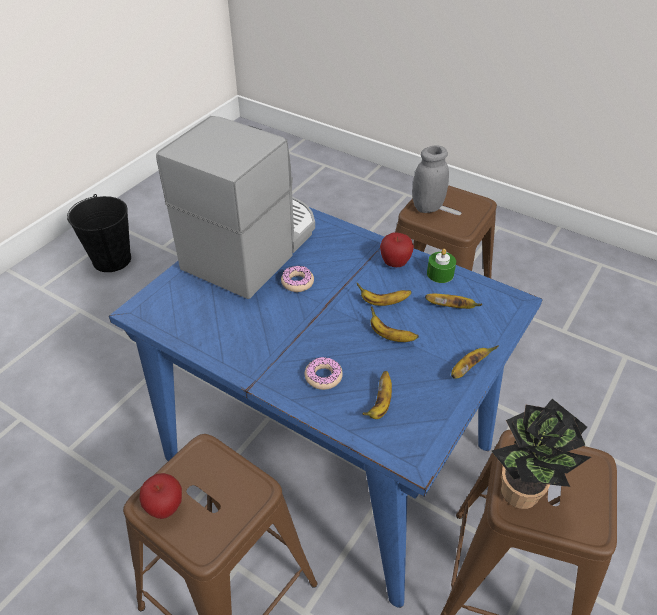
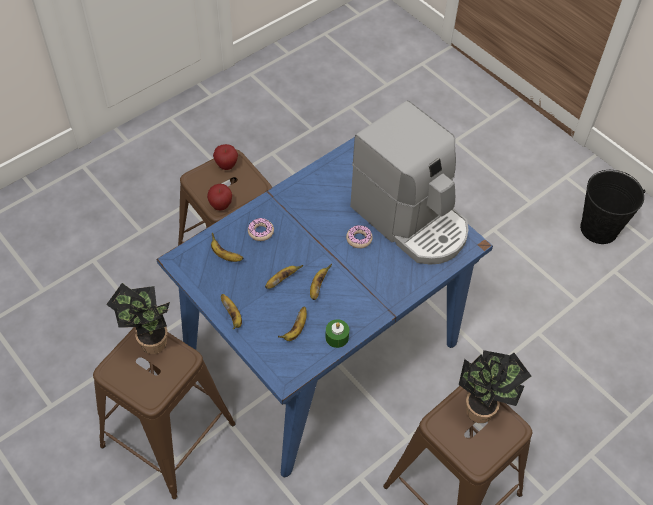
camera: 105 degrees right, 10 degrees up
(395, 263) = (360, 309): apple -> apple (220, 206)
(427, 207) = (482, 408): grey jar -> potted plant

